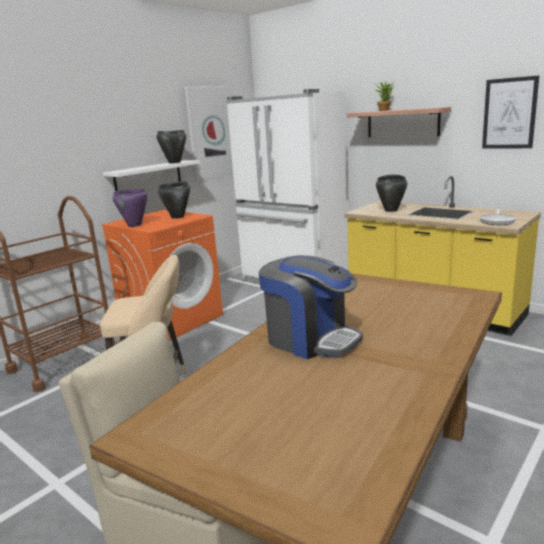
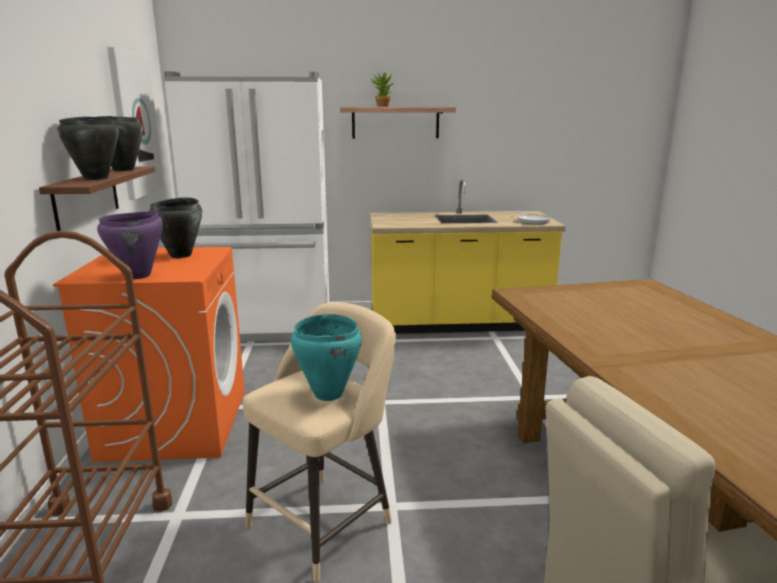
camera: 45 degrees left, 0 degrees up
(136, 307) = (328, 394): none -> turquoise cooking pot
(148, 178) = (87, 197): white shelf -> brown shelf
(311, 339) = (651, 354): coffee machine -> none
(391, 210) = (414, 221): black cooking pot -> black cooking pot (96, 178)
(509, 113) = (507, 117): picture -> none

